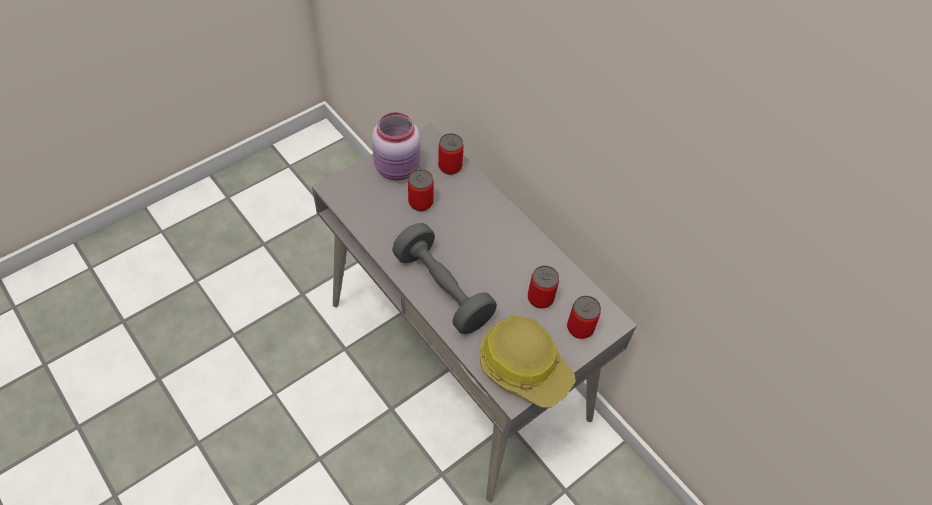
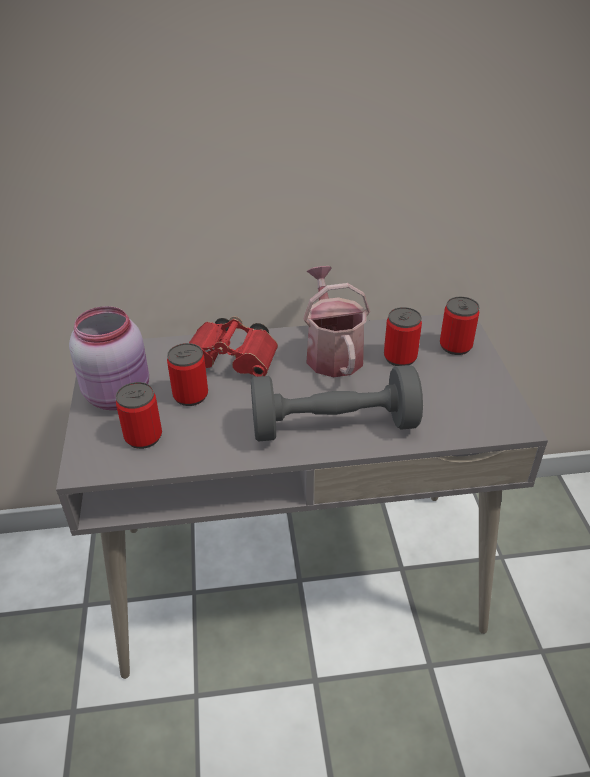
camera: 55 degrees left, 15 degrees down
(450, 166) = (162, 353): can -> can (143, 436)
(467, 208) = (235, 362): none -> red binoculars
(516, 256) = (332, 352): none -> watering can
(524, 366) = (481, 402): hard hat -> none

